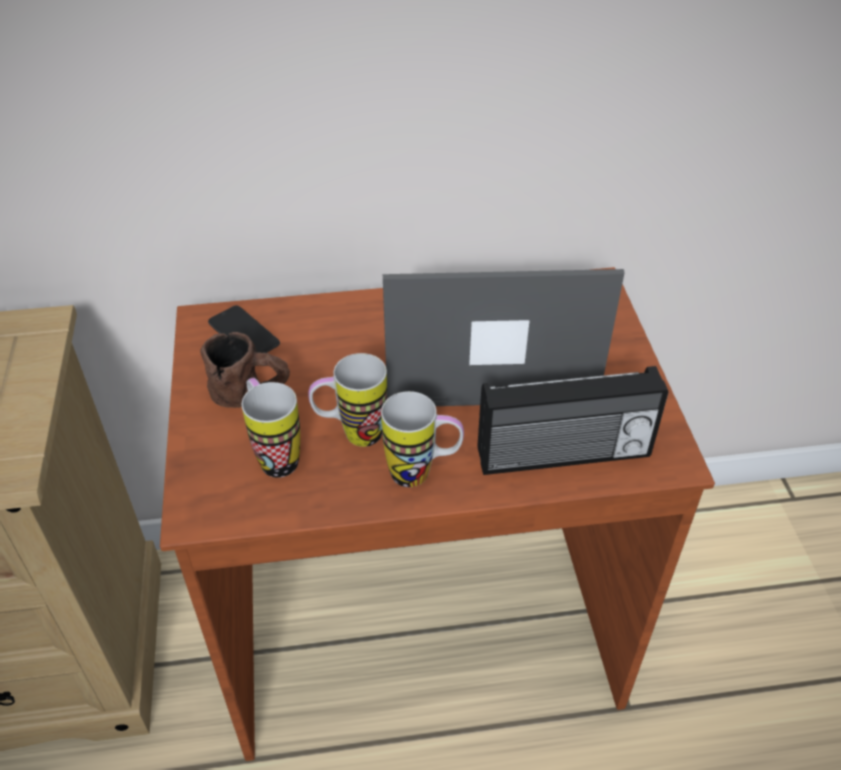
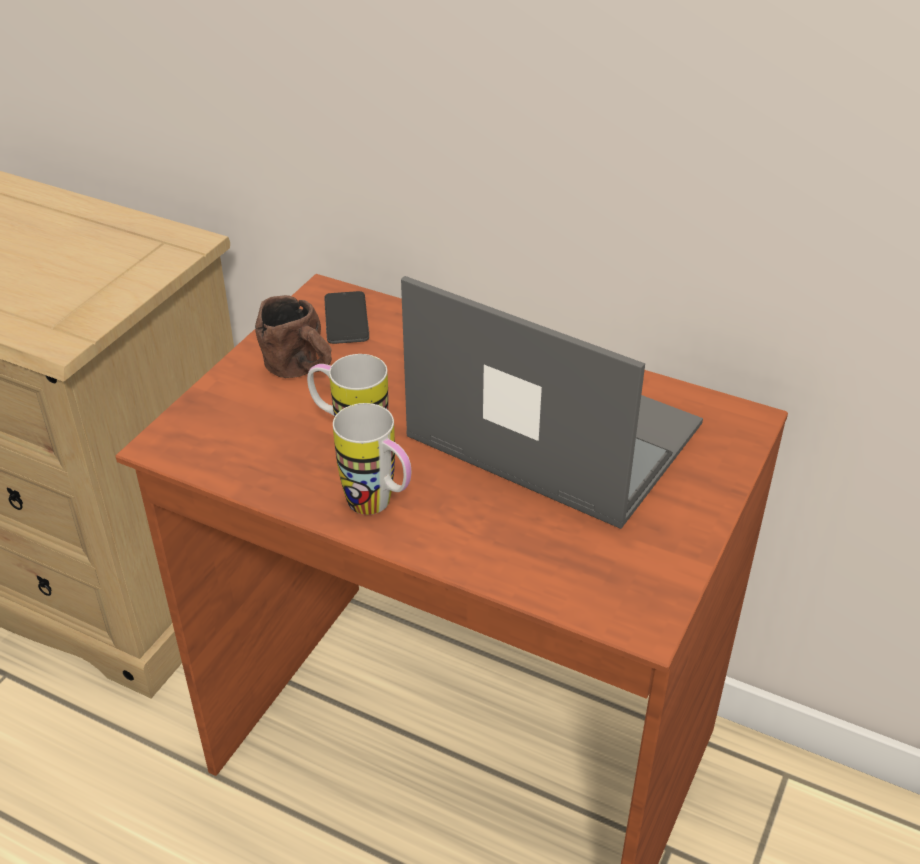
camera: 35 degrees right, 5 degrees down
(274, 454) = (270, 428): mug -> none
(564, 456) = (531, 559): radio -> none

